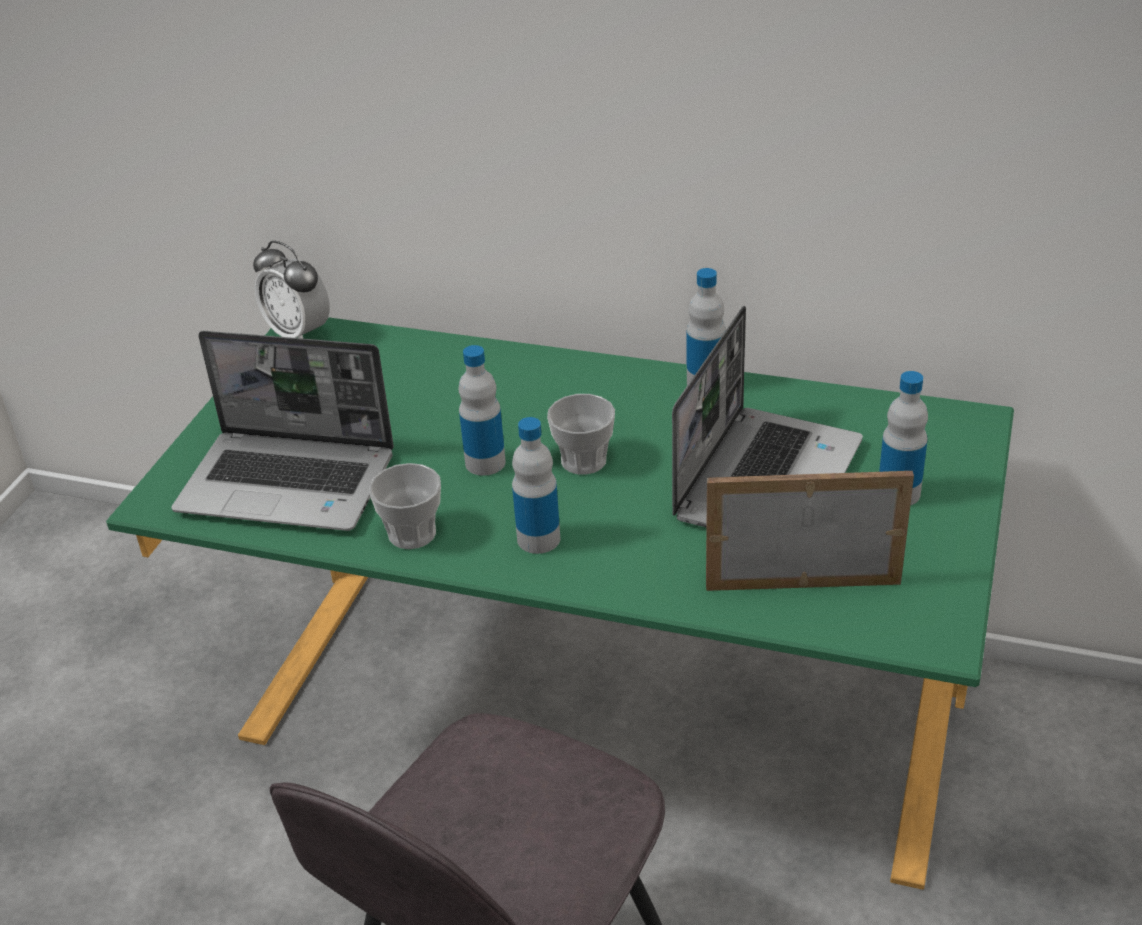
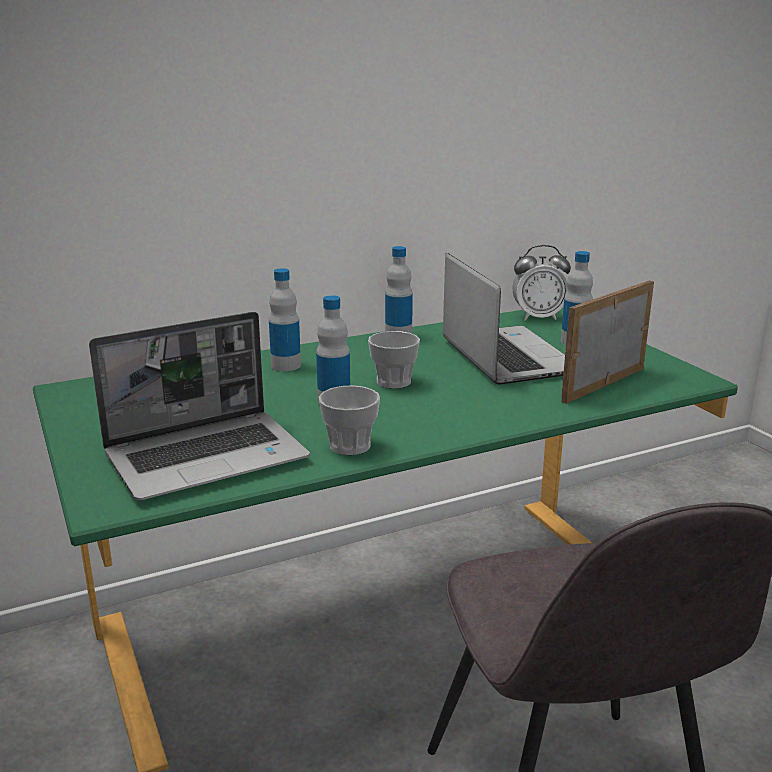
camera: 45 degrees left, 15 degrees down
(298, 333) = (69, 391): alarm clock -> alarm clock (538, 317)
(538, 539) = (435, 419): bottle -> bottle (286, 365)

